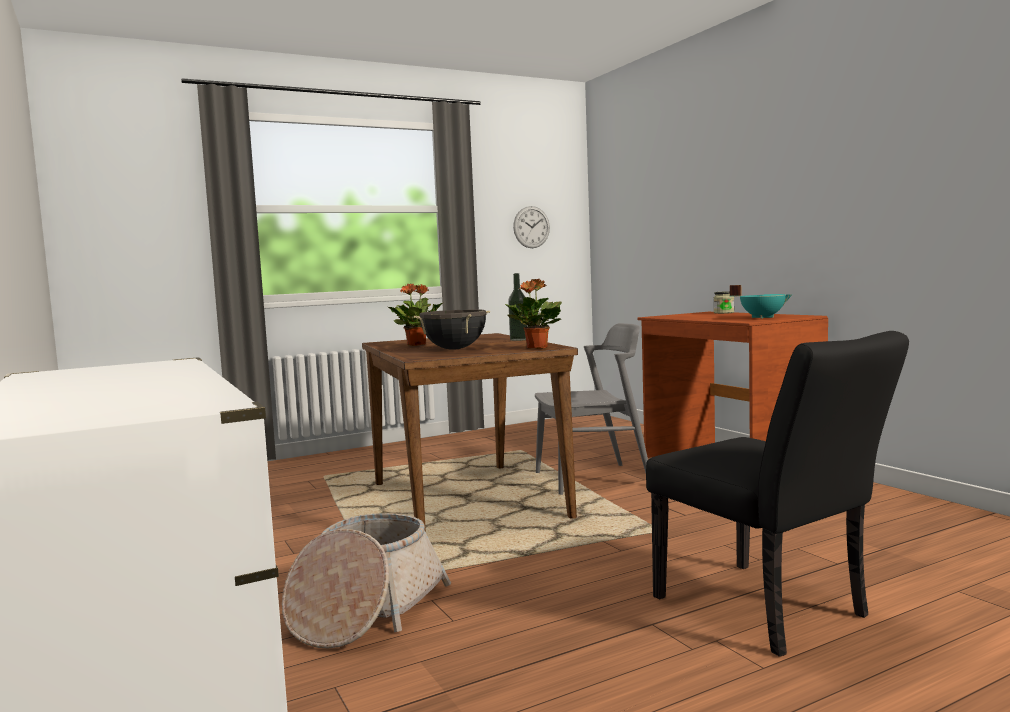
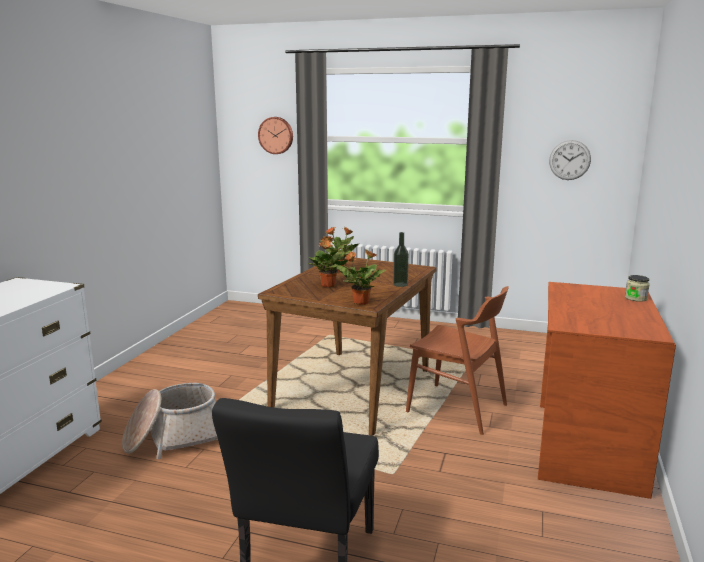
camera: 45 degrees right, 10 degrees up
(160, 205) = (276, 135): none -> wall clock
(454, 349) = (328, 285): black cooking pot -> potted plant
(593, 479) = (457, 408): grey chair -> brown chair
(762, 317) = (609, 322): turquoise cooking pot -> none

